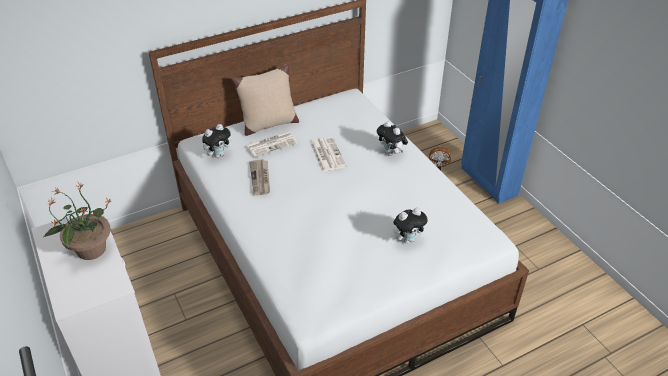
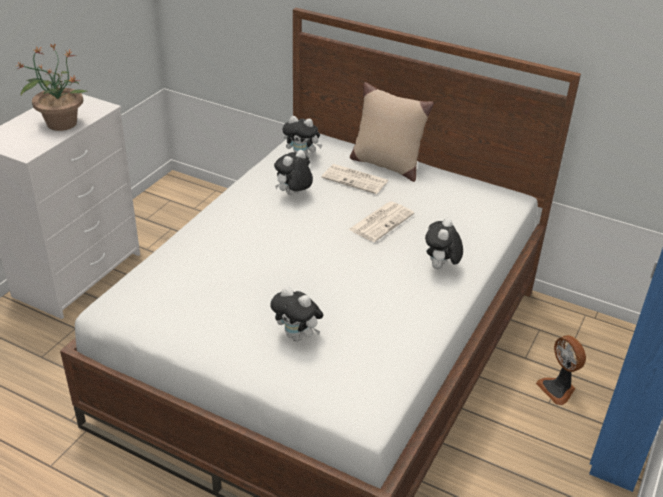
camera: 55 degrees right, 5 degrees down
(260, 178) = (293, 194): newspaper -> plush toy

